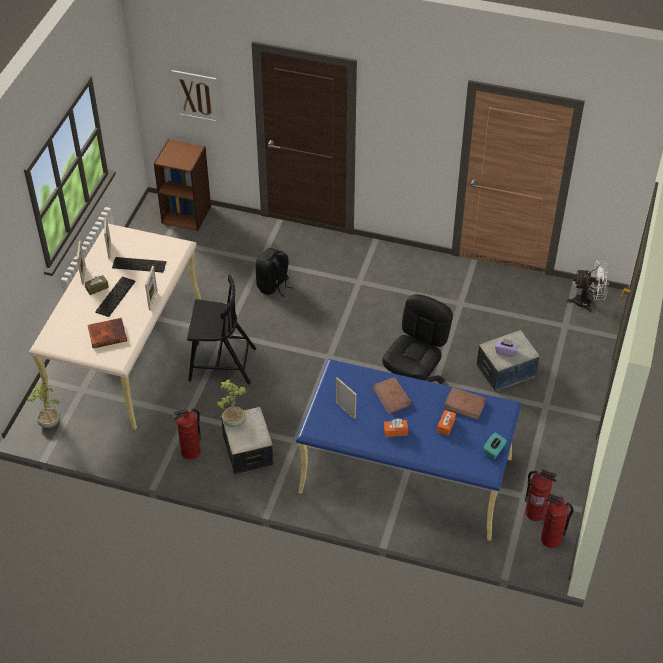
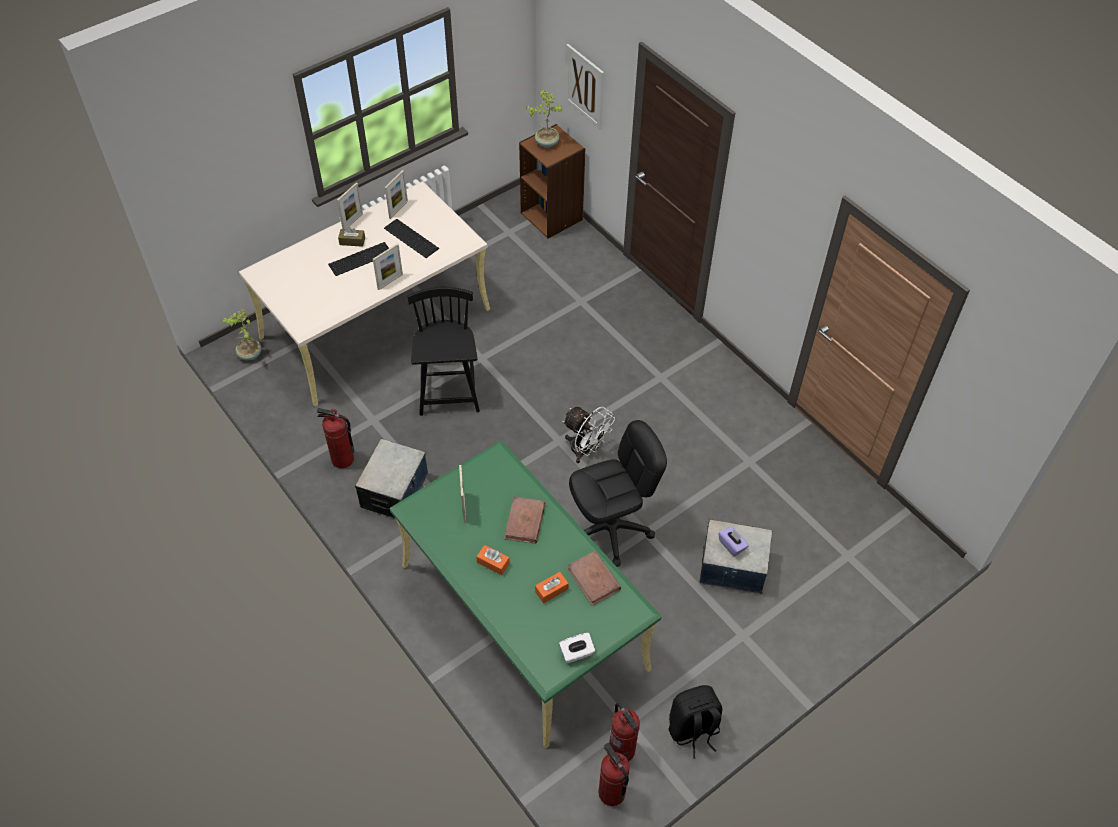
camera: 35 degrees right, 5 degrees up
(107, 334) = (318, 292): book -> none
(221, 364) = (449, 386): black chair -> black chair turned 135 degrees counterclockwise
(233, 421) = (386, 451): potted plant -> potted plant (546, 142)
(273, 286) = (570, 334): black backpack -> black backpack (693, 730)
(405, 475) = (522, 615): blue desk -> green desk
(494, 450) = (577, 653): turquoise tissue box -> white tissue box
(587, 302) = (899, 543): white fan -> white fan (585, 450)

